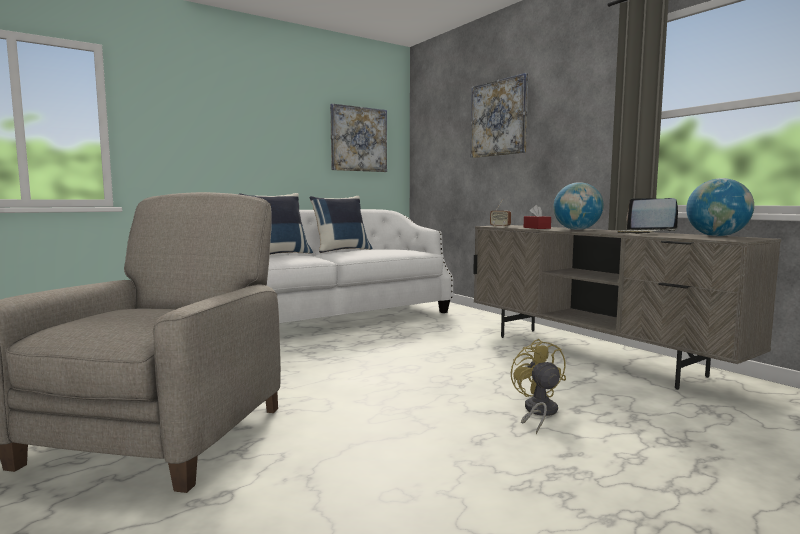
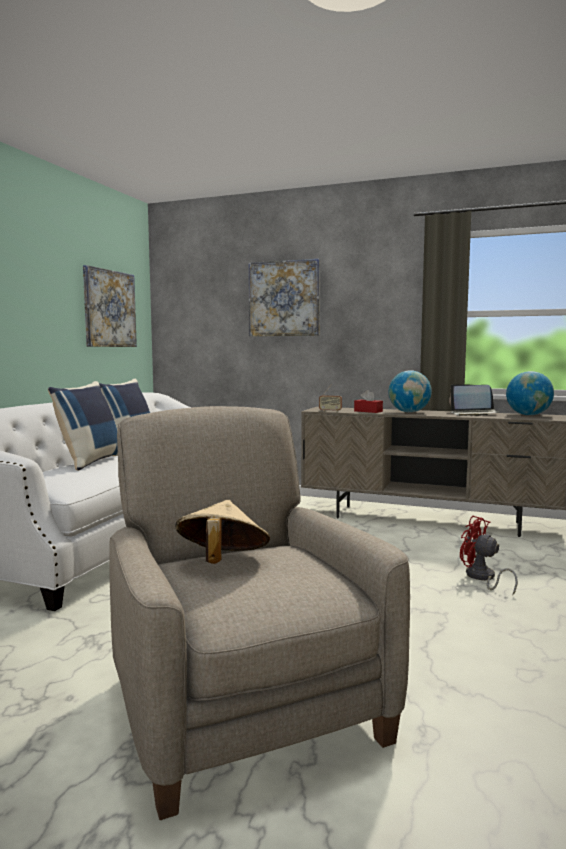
camera: 35 degrees left, 0 degrees up
(138, 309) = (222, 562): none -> beige hat
(538, 412) = (482, 578): yellow fan -> red fan

